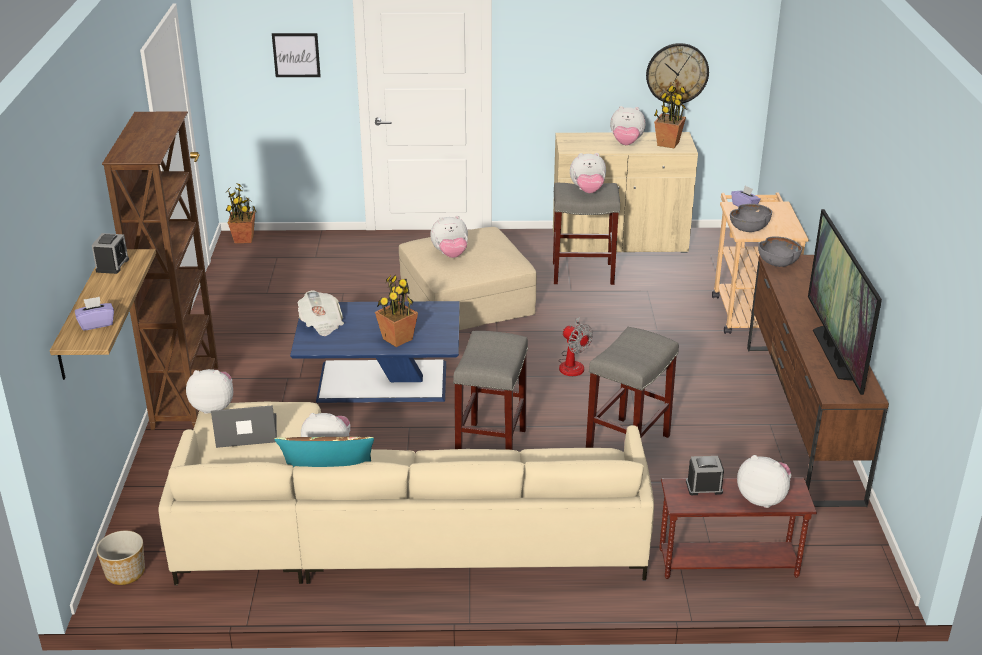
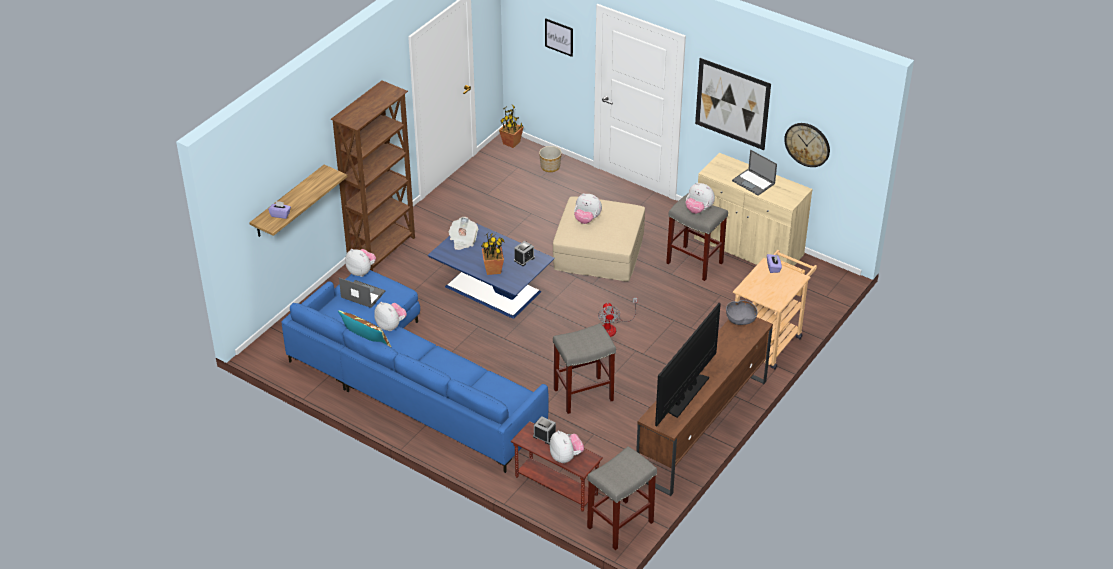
camera: 35 degrees right, 10 degrees up
(112, 265) = (318, 177): alarm clock -> alarm clock (524, 259)
(124, 573) = (272, 344): planter -> planter (550, 167)
(387, 529) = (409, 381): beige sofa -> blue sofa
(491, 448) = (508, 361): grey stool -> grey stool (620, 525)
(567, 56) = (732, 103): none -> picture
(626, 144) = (754, 182): plush toy -> laptop
(667, 144) = (782, 194): potted plant -> none
(749, 229) = (752, 287): grey bowl -> none

